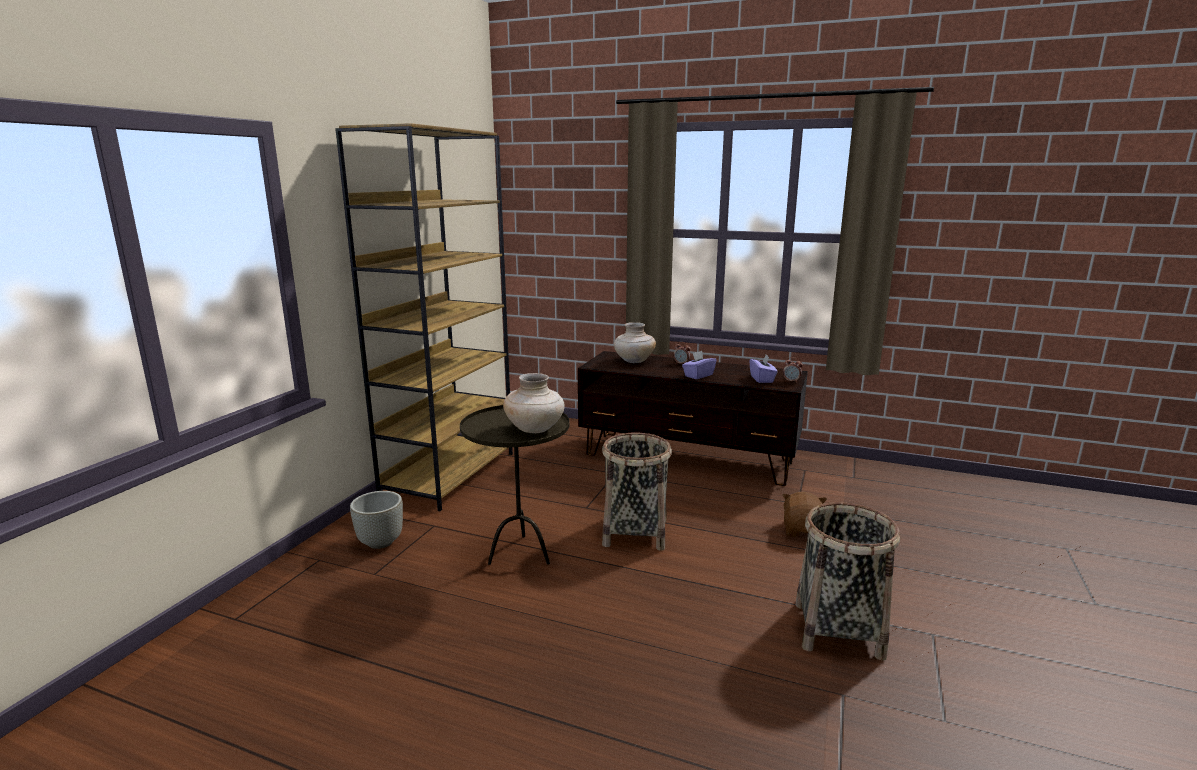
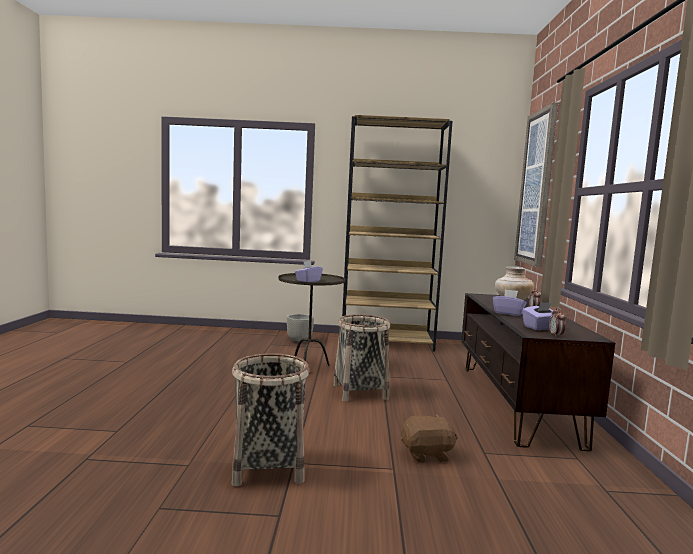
camera: 70 degrees right, 10 degrees down
(535, 429) = (308, 281): beige vase -> purple tissue box
(550, 219) = (536, 188): none -> picture

